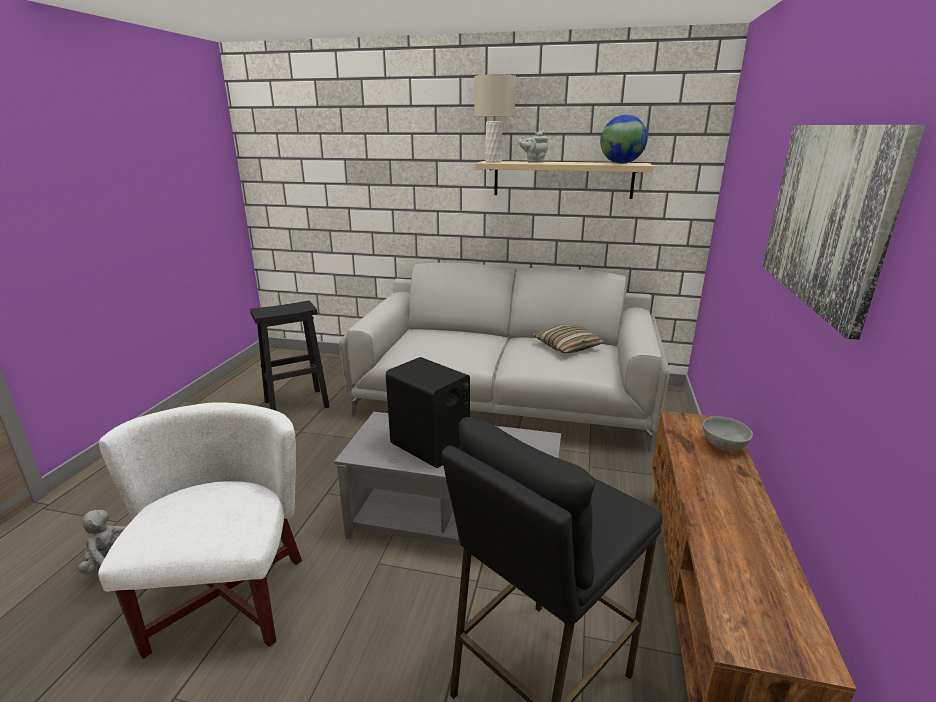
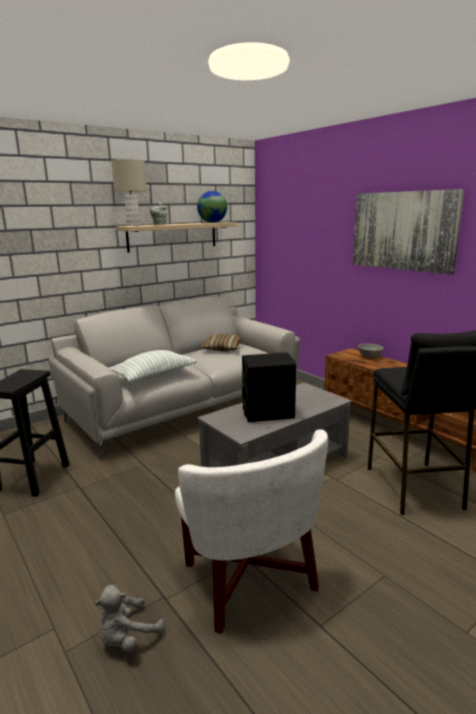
camera: 50 degrees left, 5 degrees down
(227, 601) = (249, 578): white armchair -> white armchair turned 150 degrees counterclockwise
(433, 350) = (154, 376): none -> pillow

